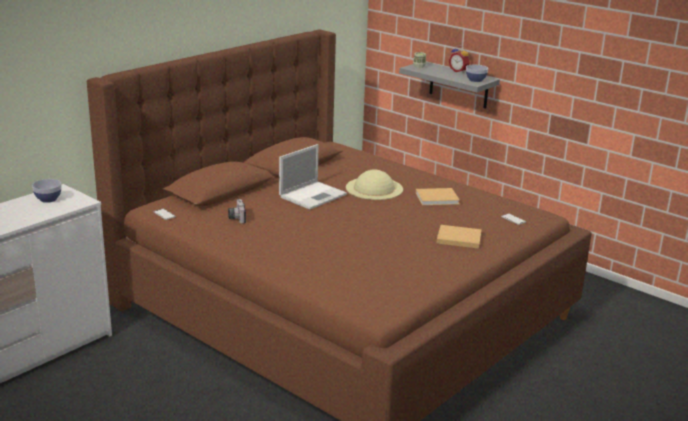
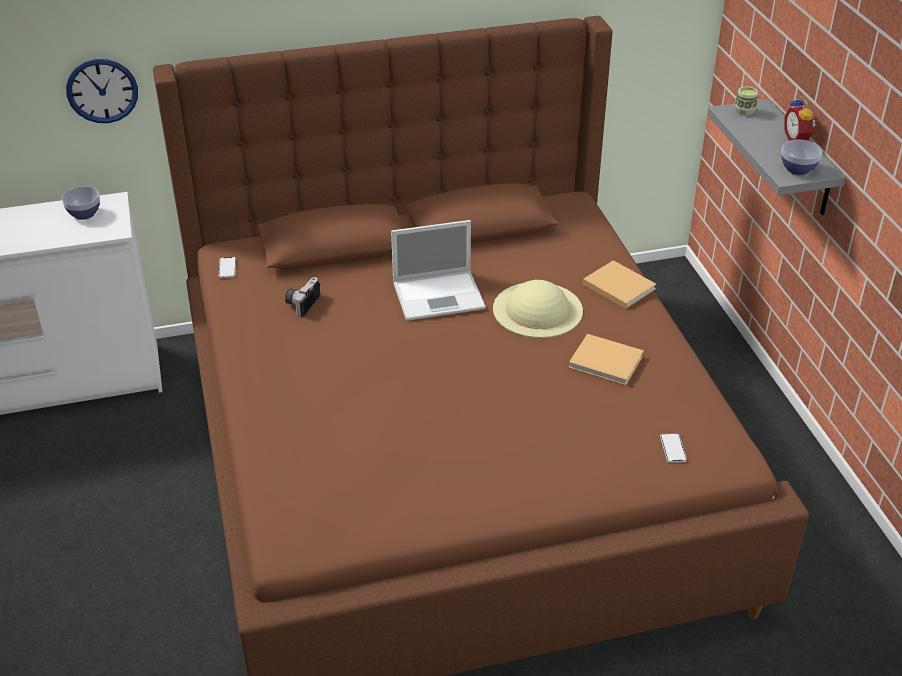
camera: 35 degrees right, 15 degrees up
(47, 105) = (102, 91): none -> wall clock
(457, 238) = (544, 453): beige book -> beige book (617, 286)

